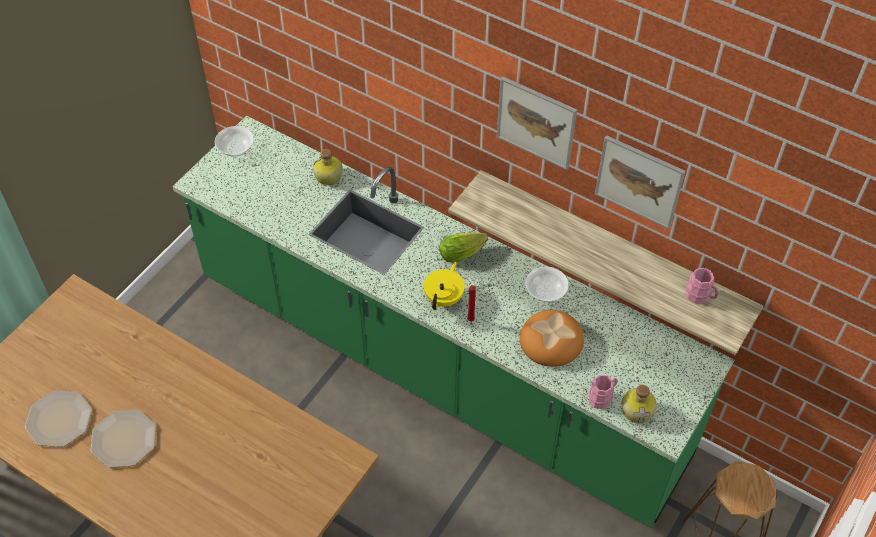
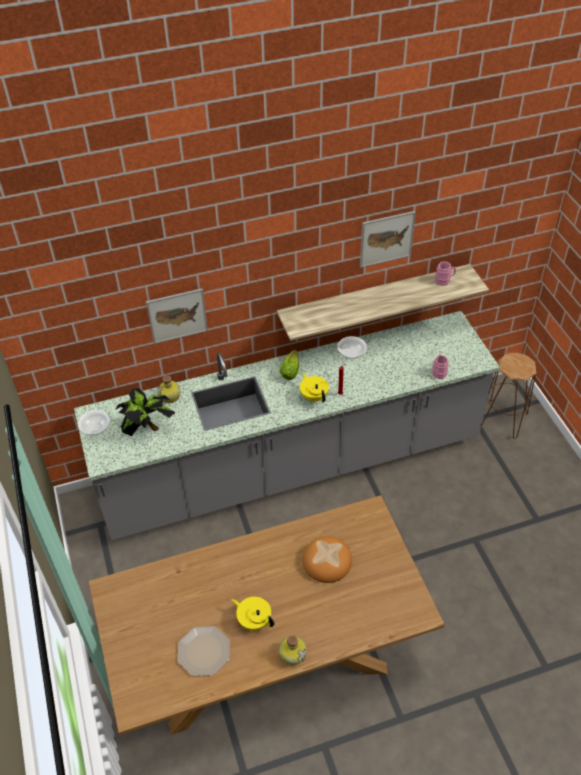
camera: 50 degrees left, 5 degrees down
(124, 439) = (254, 620): plate -> yellow teapot
(270, 188) = (147, 428): none -> potted plant
(437, 368) = (292, 467): green counter -> grey counter
(536, 122) = (313, 247): picture -> picture (177, 315)
(551, 340) = (385, 369): bread -> bread (327, 560)
(637, 410) = (459, 363): bottle -> bottle (292, 654)

